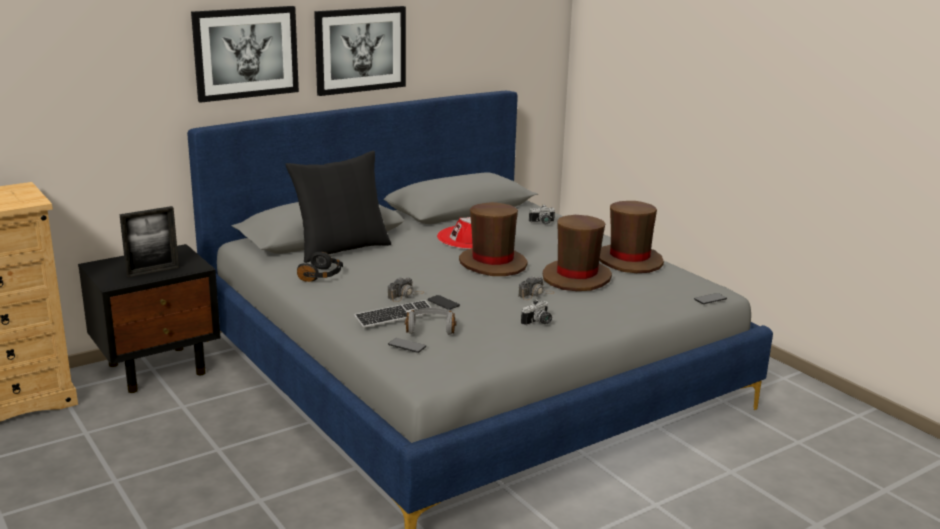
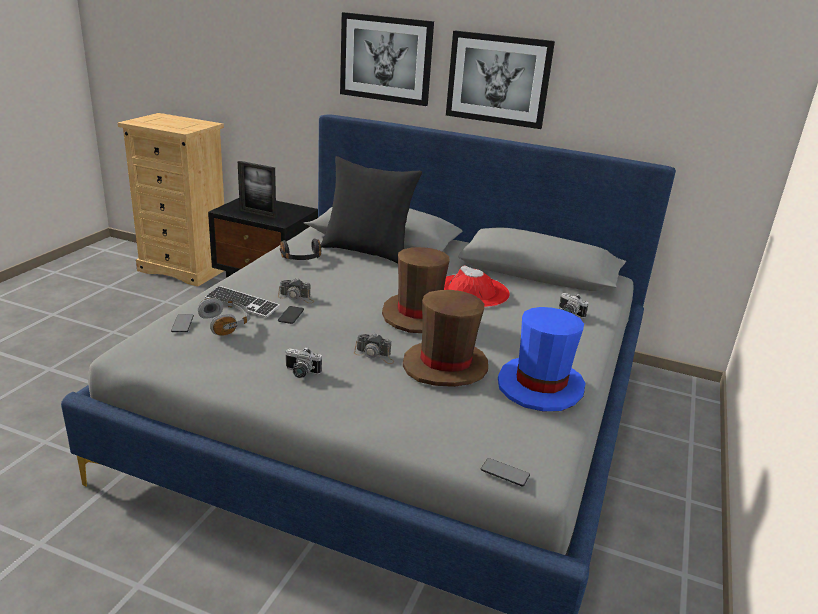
camera: 55 degrees right, 5 degrees up
(629, 260) = (540, 386): brown hat -> blue hat

